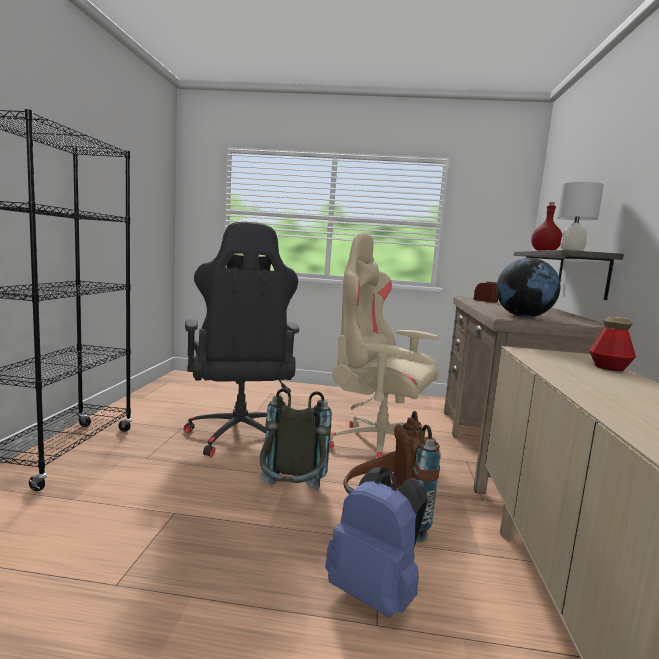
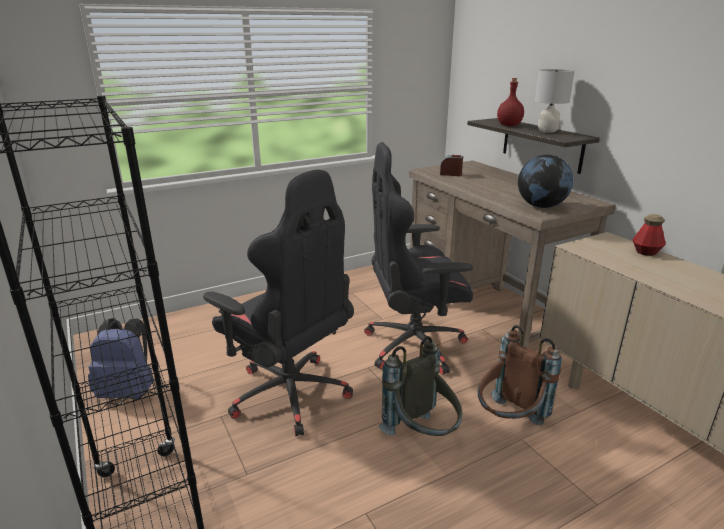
camera: 35 degrees left, 15 degrees up
(375, 593) = (569, 482): blue backpack -> blue backpack (129, 391)
(381, 447) = (415, 345): beige office chair -> black office chair

